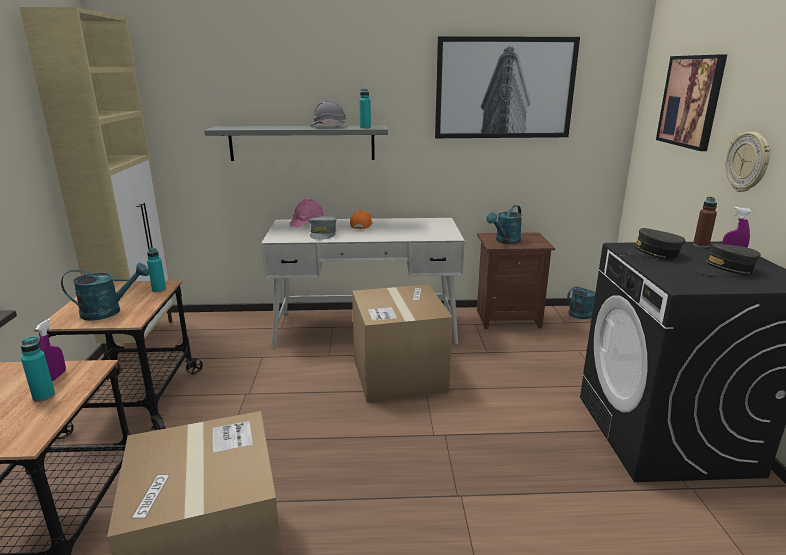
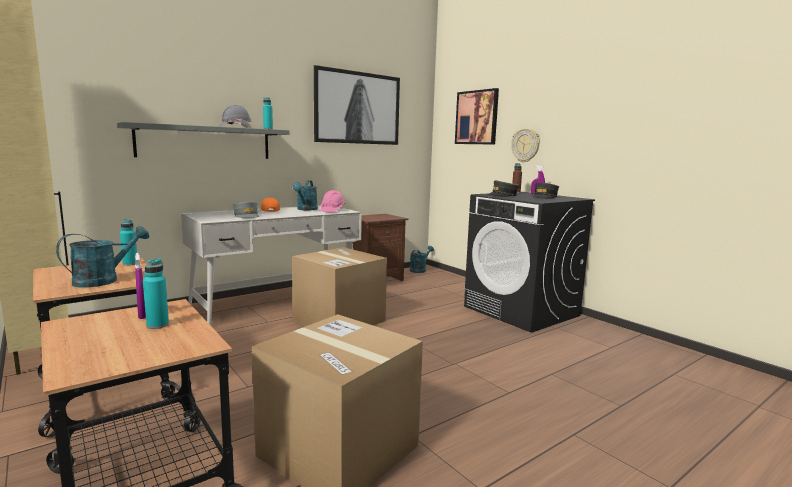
camera: 35 degrees left, 10 degrees down
(307, 223) = (218, 212): pink hard hat -> pink hard hat (332, 210)
(505, 241) = (372, 218): turquoise watering can -> turquoise watering can (306, 209)

